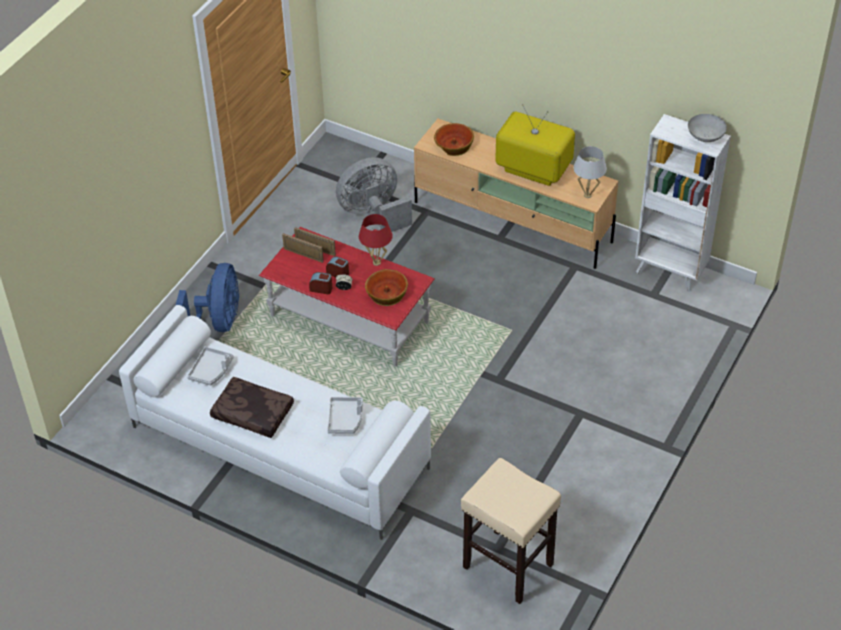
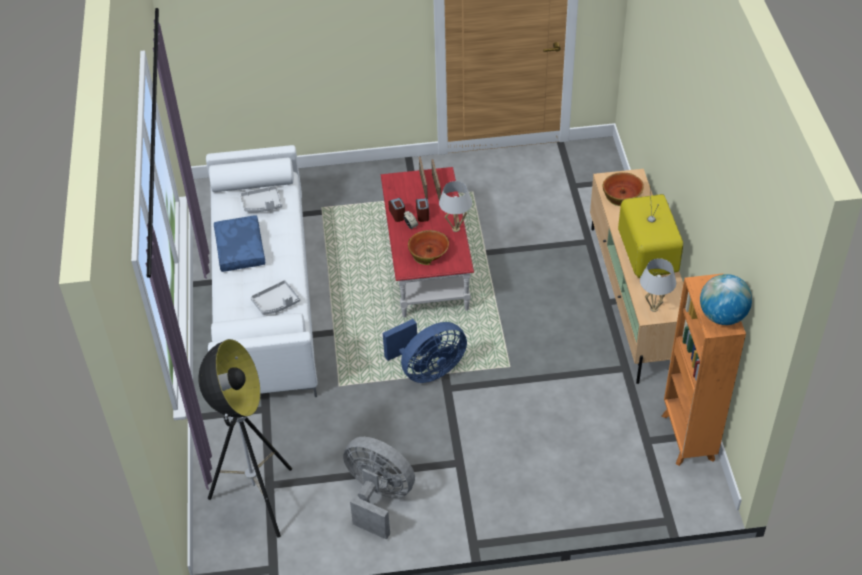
camera: 55 degrees right, 0 degrees up
(218, 322) = (355, 195): blue fan -> blue fan (427, 370)
(251, 414) = (239, 249): brown pillow -> blue pillow
(373, 214) = (552, 213): grey fan -> grey fan (378, 498)
(376, 262) = (456, 229): red table lamp -> white table lamp
(507, 565) = (256, 500): beige stool -> floor lamp
(670, 272) = (687, 438): white bookcase -> orange bookcase
(704, 137) = (722, 316): grey bowl -> globe

